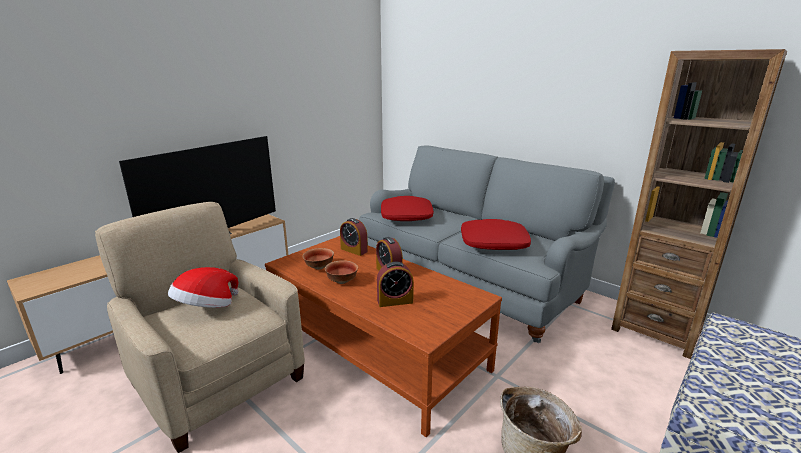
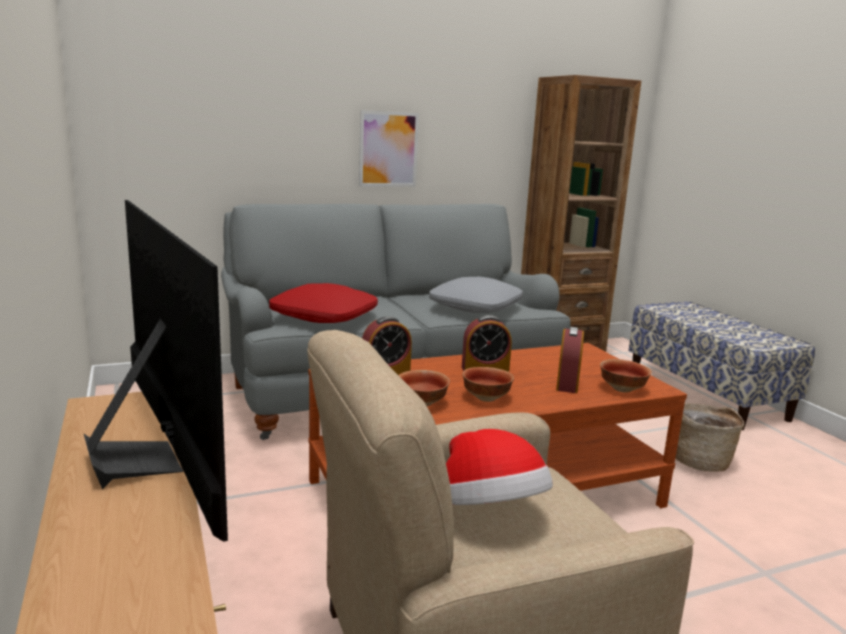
camera: 65 degrees left, 5 degrees down
(407, 323) = (622, 389): none -> bowl
(494, 243) = (475, 306): red pillow -> grey pillow
(532, 117) = (388, 149): none -> picture

